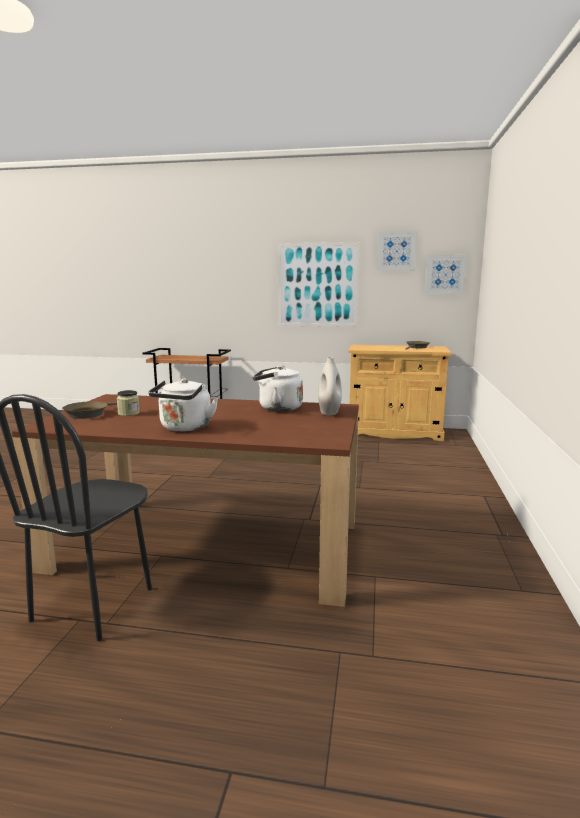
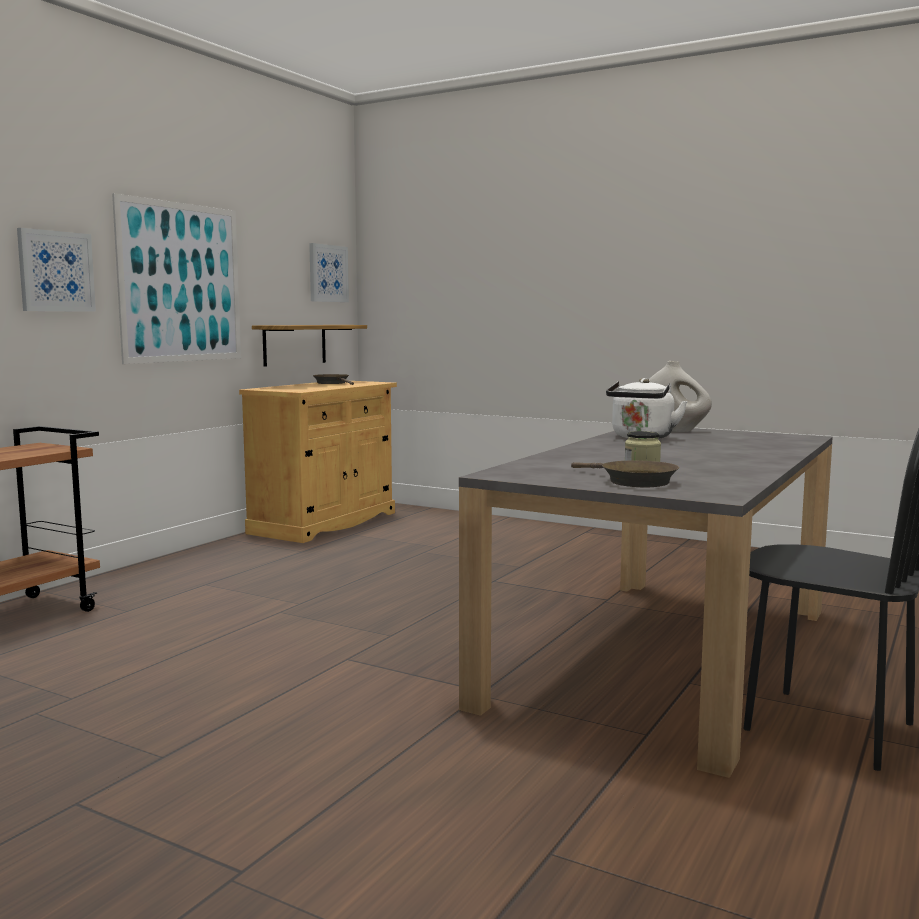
camera: 70 degrees left, 5 degrees down
(184, 428) = (740, 458): white kettle -> none
(208, 546) = (667, 654): brown dining table -> grey dining table
(396, 251) = (277, 232): picture -> picture (56, 271)
(406, 321) = (294, 344): none -> shelf

